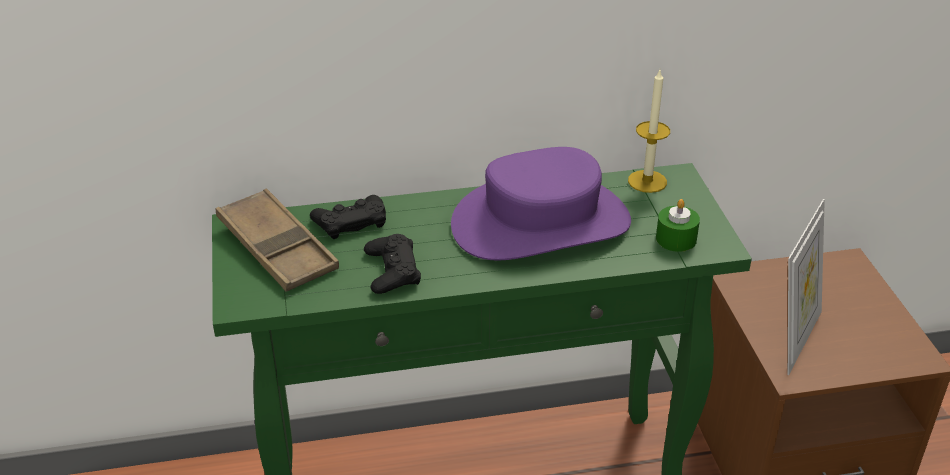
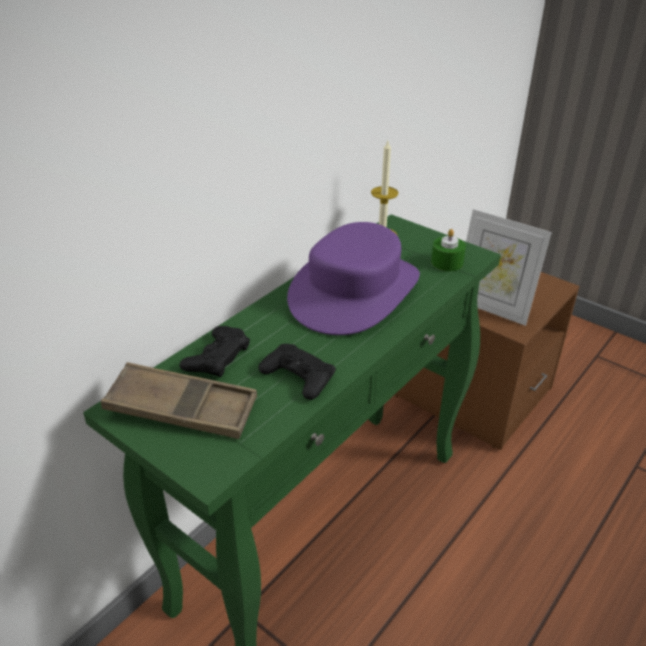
camera: 40 degrees left, 0 degrees up
(794, 338) = (492, 308): picture frame -> picture frame turned 135 degrees clockwise

